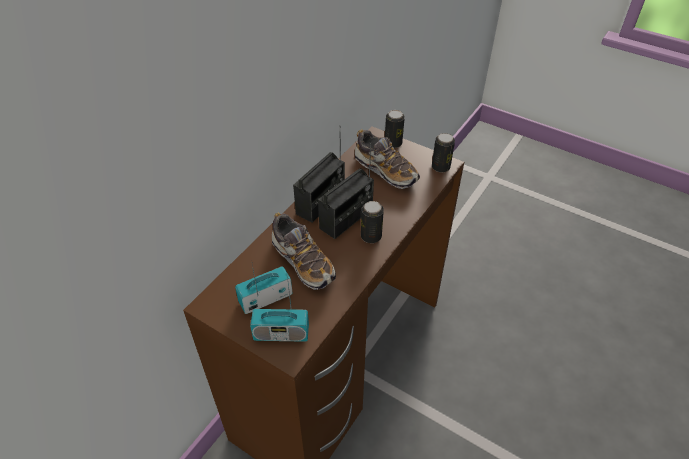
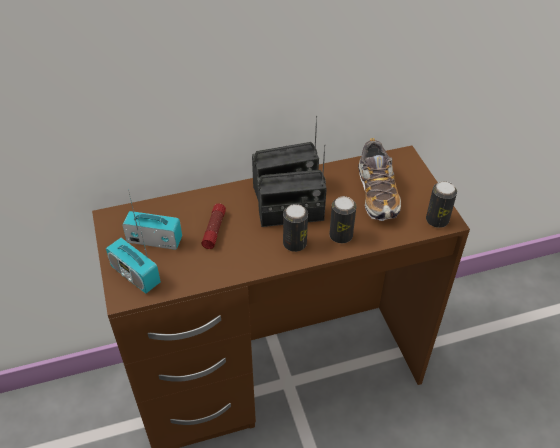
camera: 40 degrees right, 0 degrees up
(303, 262) = (214, 230): shoe -> flashlight
(393, 143) = (414, 172): can -> can (341, 236)

